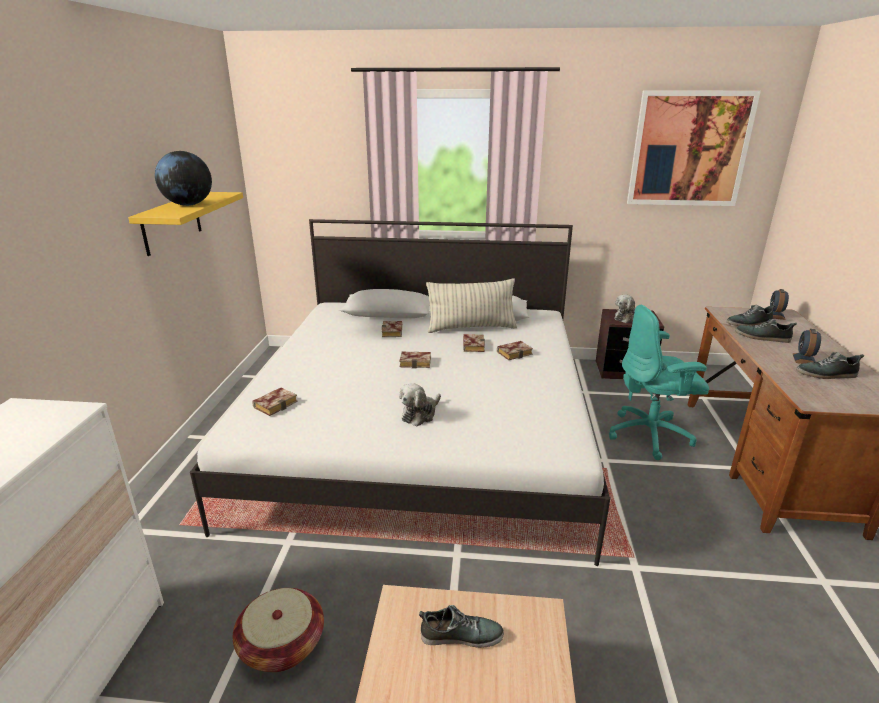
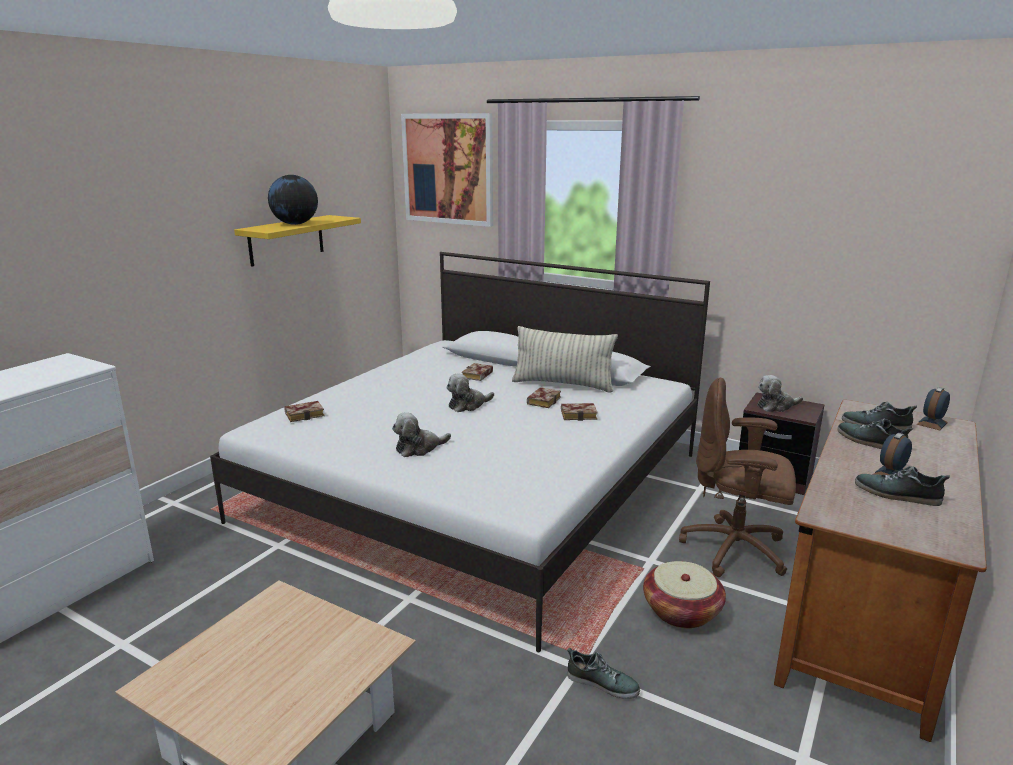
camera: 25 degrees right, 5 degrees down
(282, 645) = (207, 618): basket -> basket (681, 611)
(416, 362) = (468, 405): book -> plush toy
(461, 635) = (299, 635): shoe -> shoe (602, 682)
(651, 435) = (736, 550): turquoise office chair -> brown office chair
(689, 149) = (872, 197): picture -> picture (448, 169)

